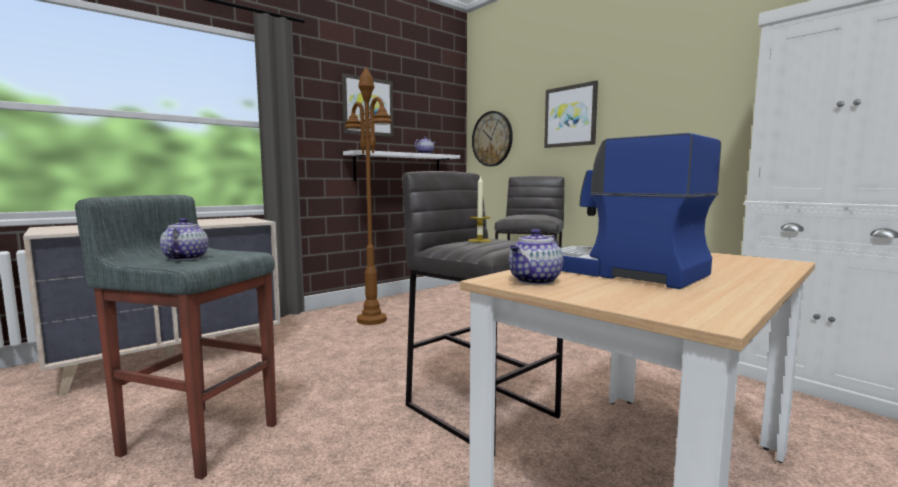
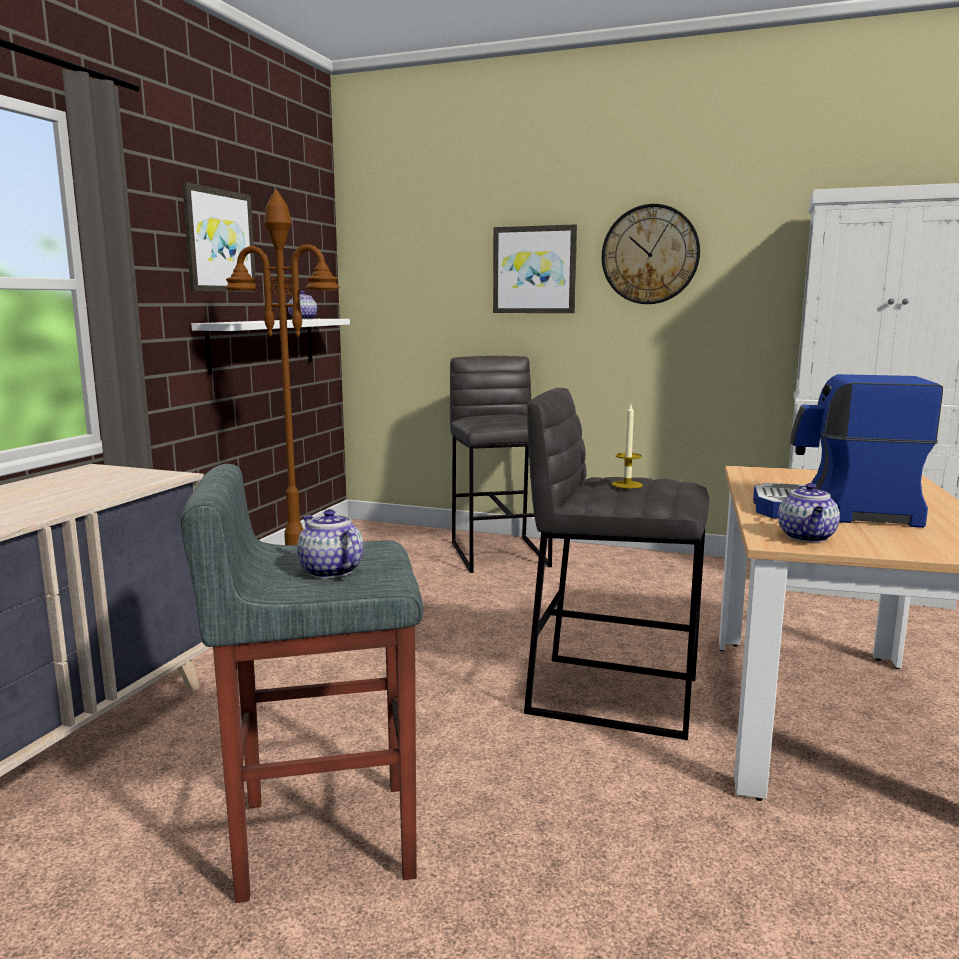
camera: 30 degrees left, 5 degrees up
(492, 139) = (393, 292): wall clock -> wall clock (650, 254)

